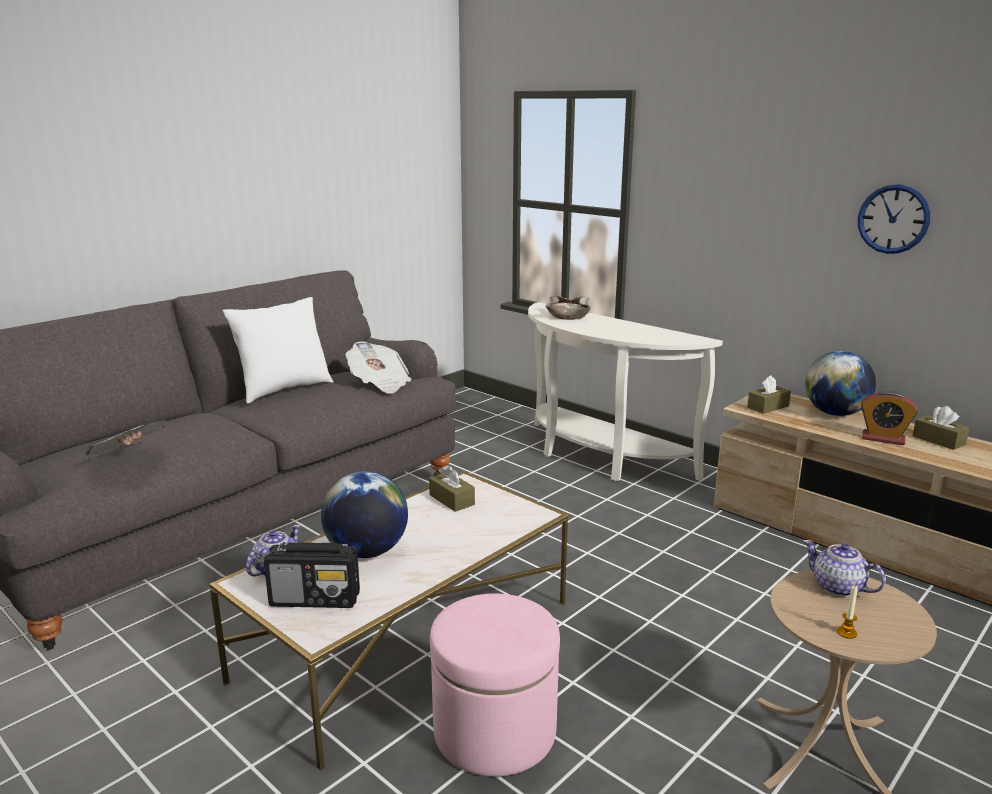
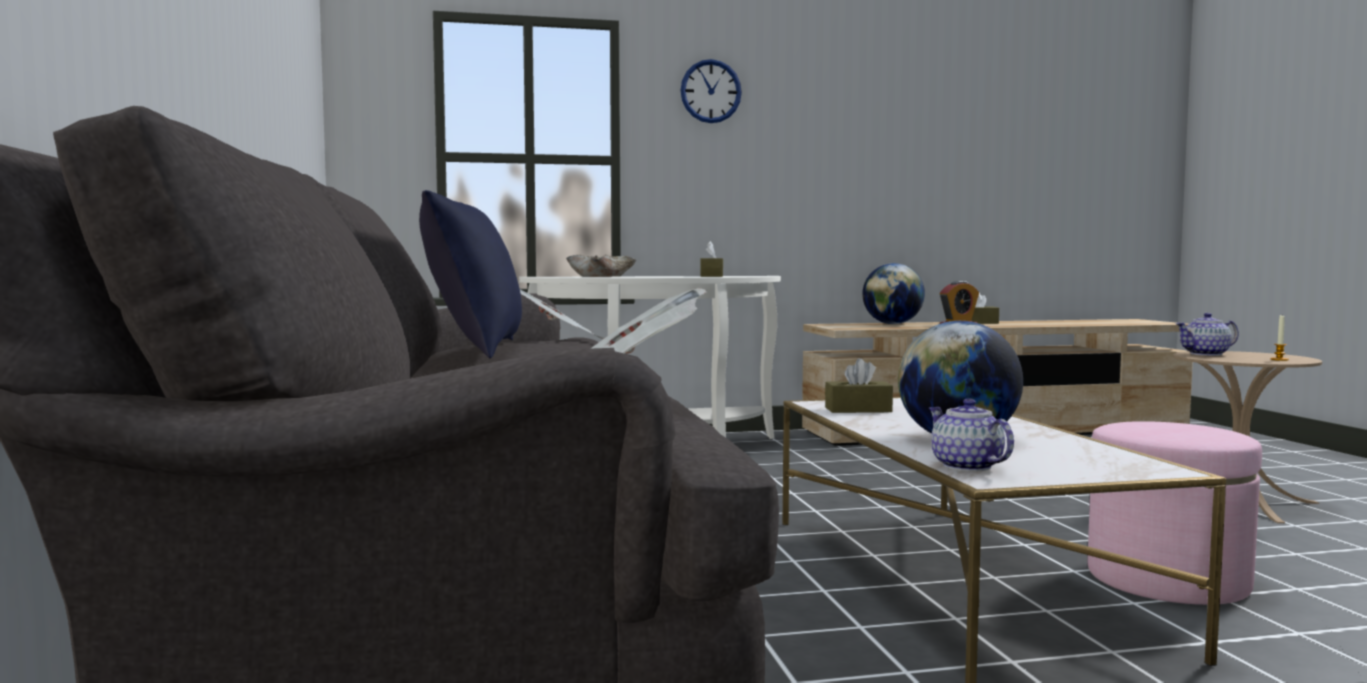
camera: 55 degrees left, 15 degrees down
(283, 389) = (475, 350): white pillow -> blue pillow
(316, 599) = (1069, 462): radio -> none
(768, 407) = (851, 326): brown tissue box -> brown tissue box (711, 276)
(893, 219) = (894, 146): wall clock -> wall clock (710, 91)

